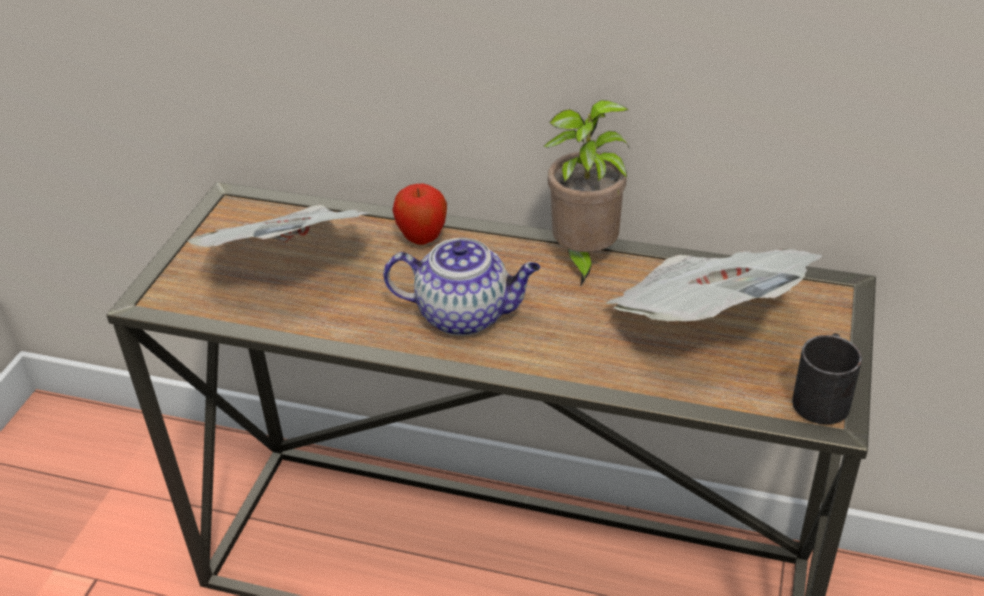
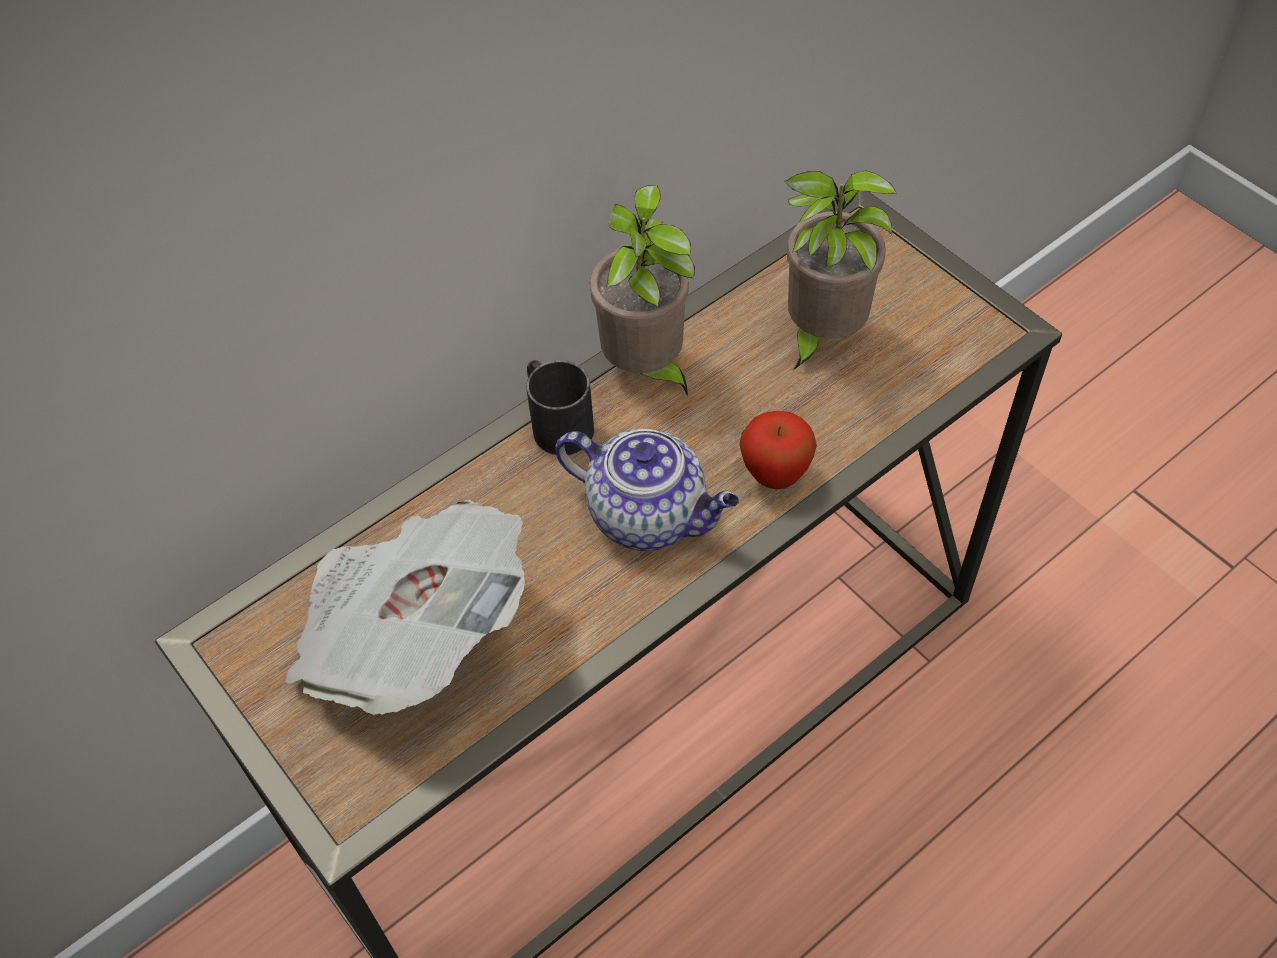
camera: 55 degrees left, 15 degrees up
(422, 239) = (487, 485): apple -> apple (775, 475)
(466, 315) = (650, 515): teapot -> teapot turned 75 degrees clockwise
(704, 321) = (821, 335): newspaper -> potted plant
(822, 395) = (981, 318): black mug -> black mug (556, 422)

